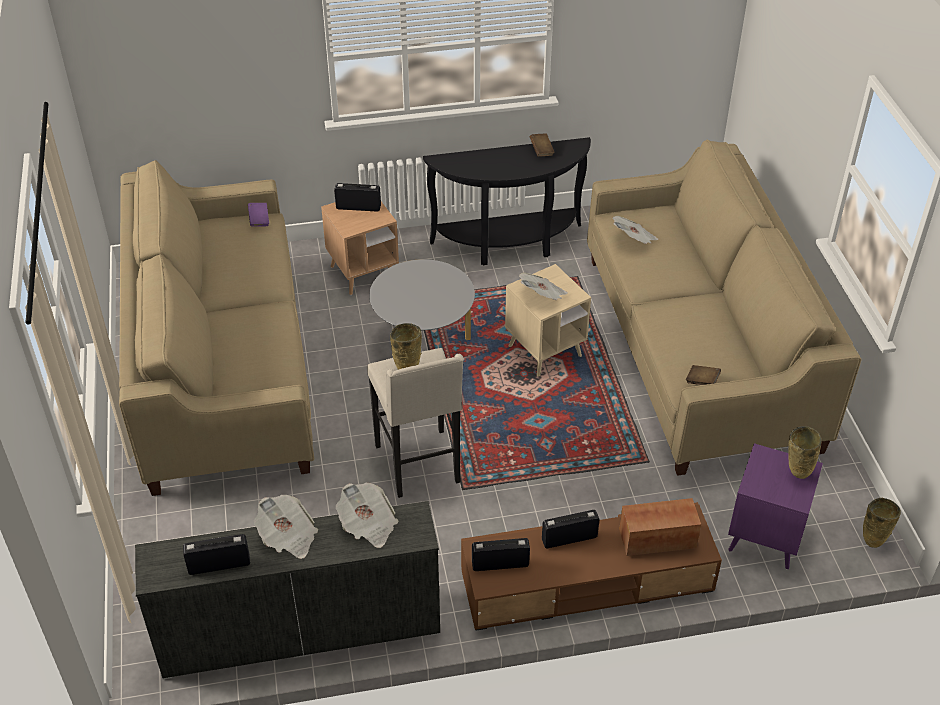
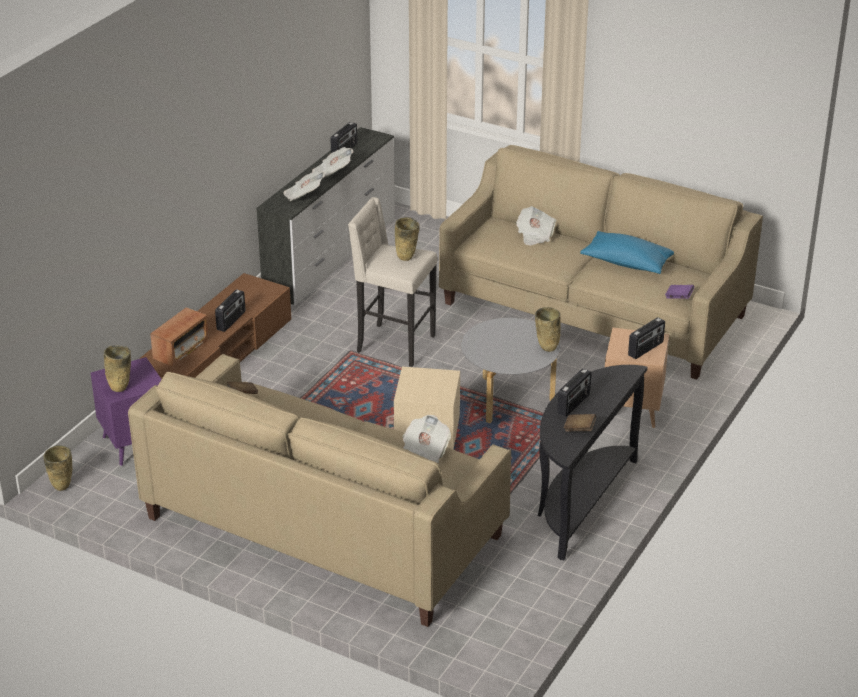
camera: 130 degrees right, 10 degrees down
(227, 272) = (627, 263): none -> blue pillow
(404, 271) = (546, 348): none -> beige vase
(500, 564) = (252, 290): radio -> radio (574, 404)
(543, 296) = (424, 379): newspaper -> newspaper (535, 235)

